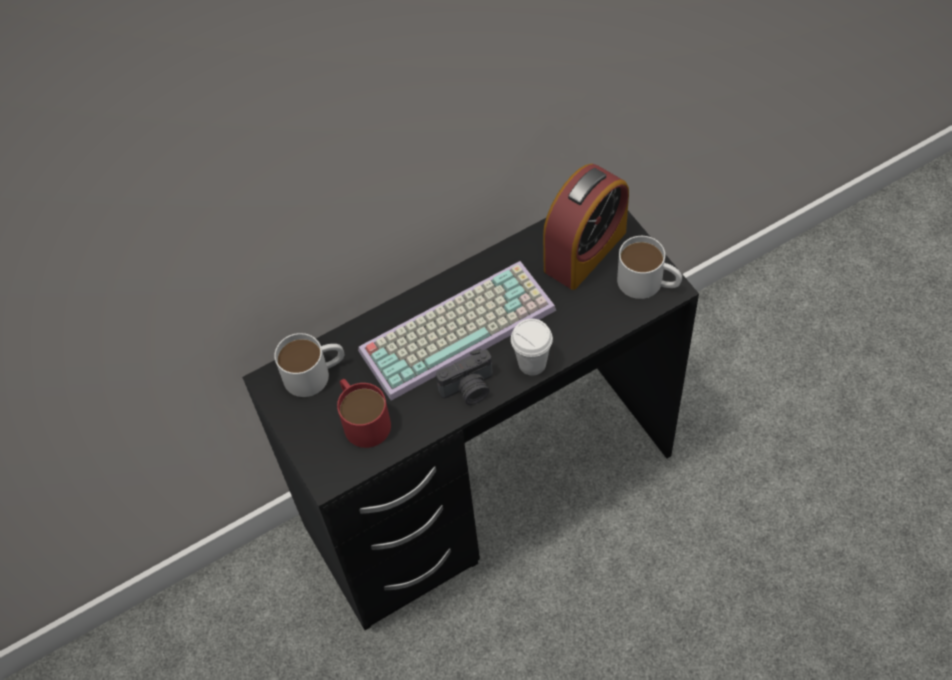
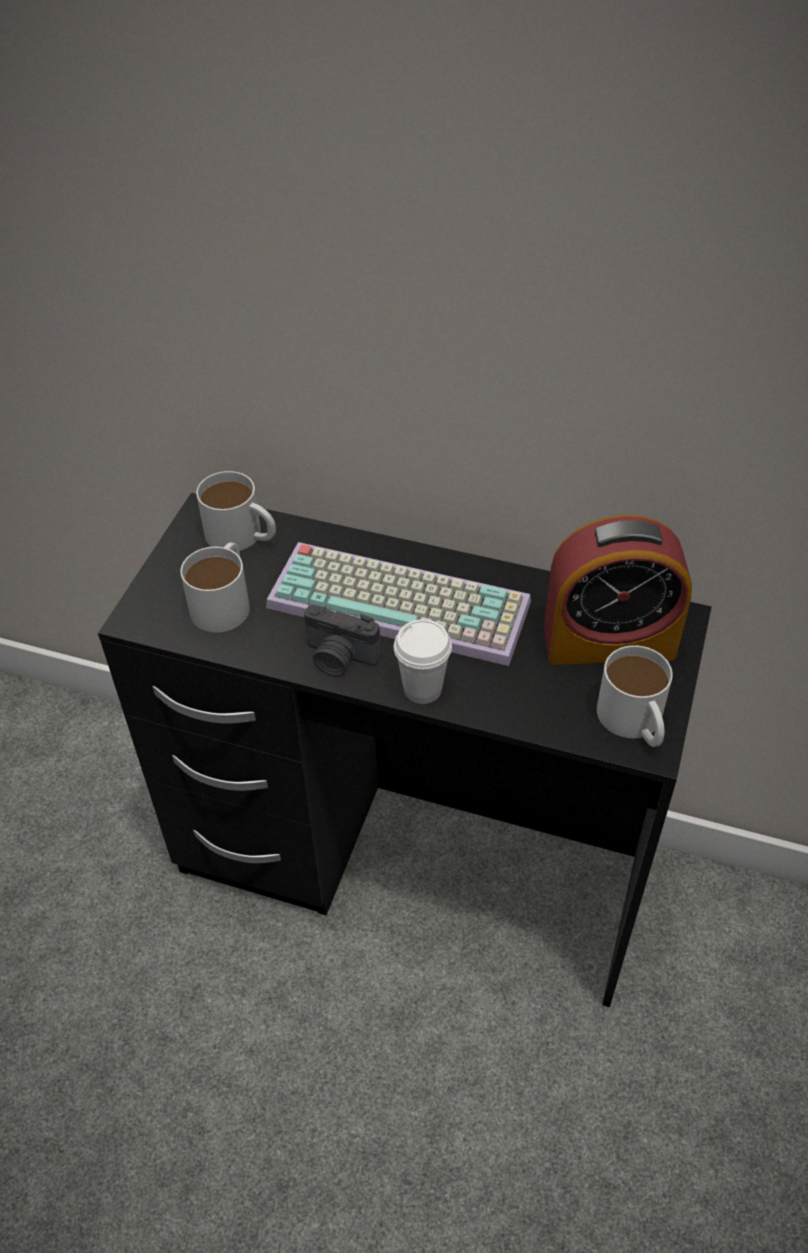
camera: 45 degrees right, 10 degrees down
(362, 418) = (225, 600): red mug -> white mug

